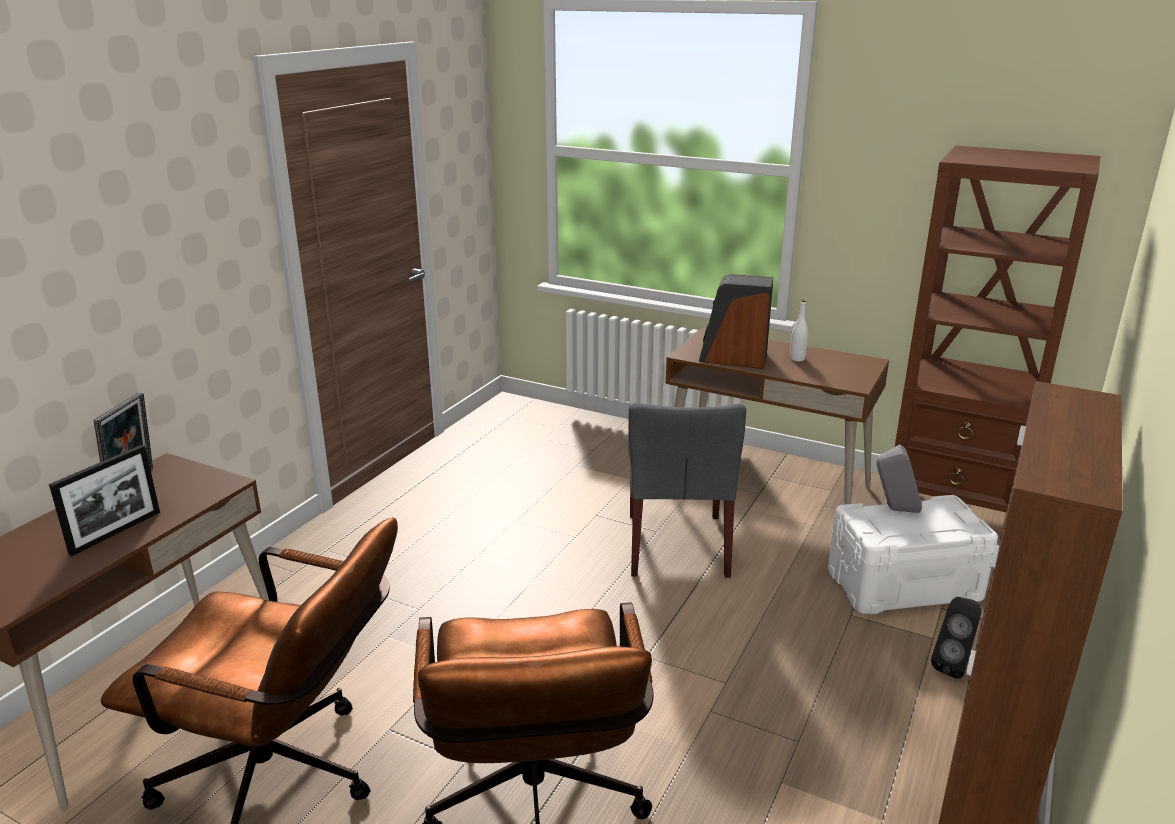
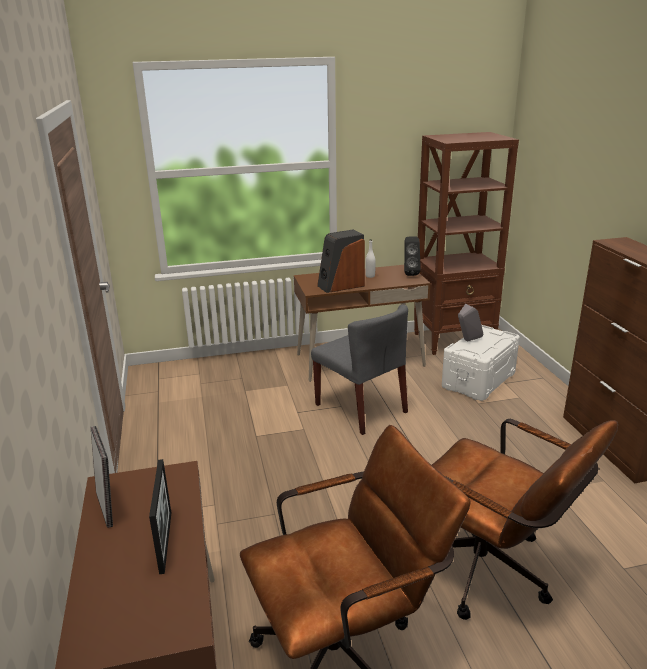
camera: 40 degrees left, 0 degrees up
(953, 665) = (541, 405): black speaker -> black speaker (410, 273)

